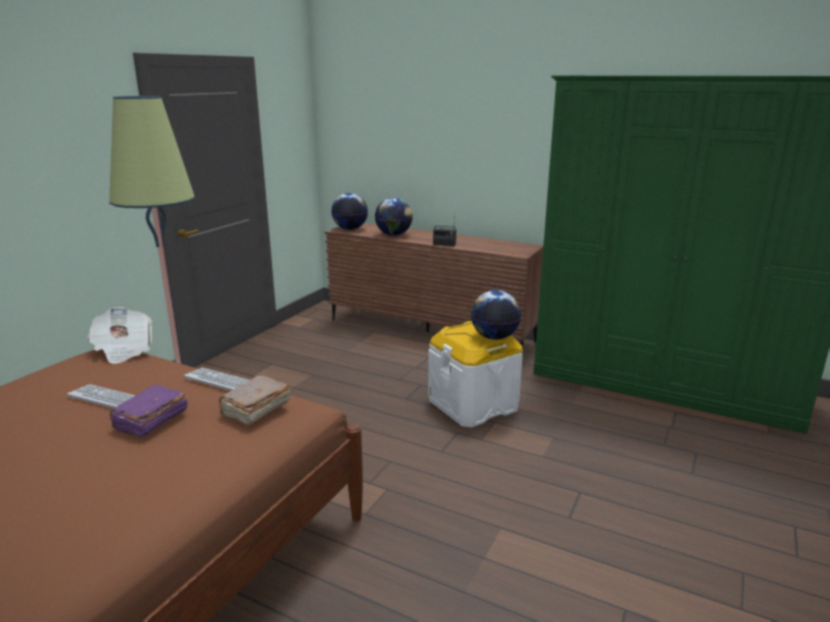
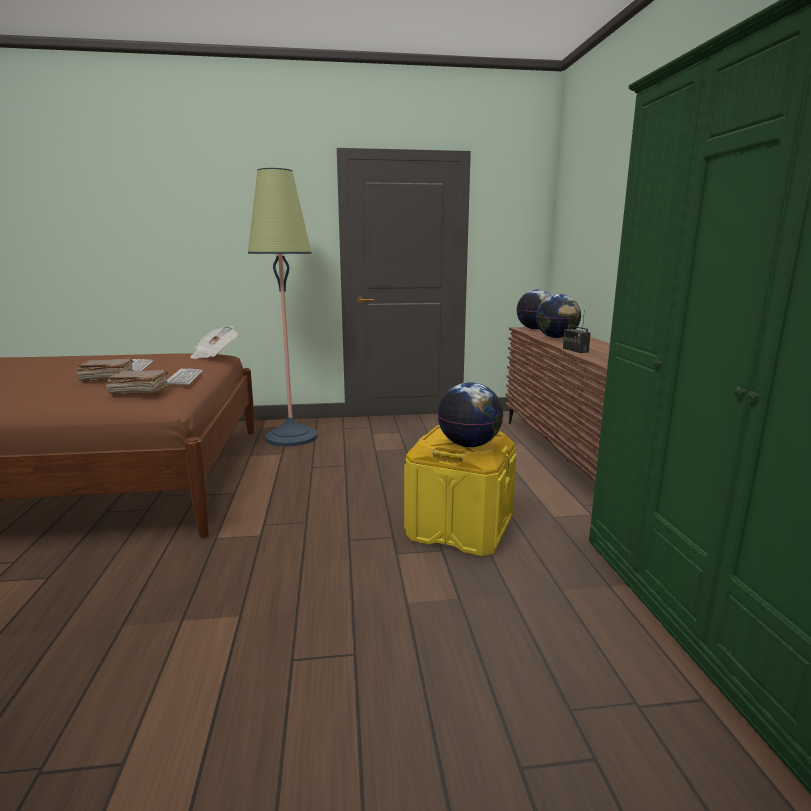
camera: 55 degrees right, 5 degrees down
(150, 421) = (106, 379): purple book -> brown book
(473, 405) = (459, 528): white storage box -> yellow storage box

